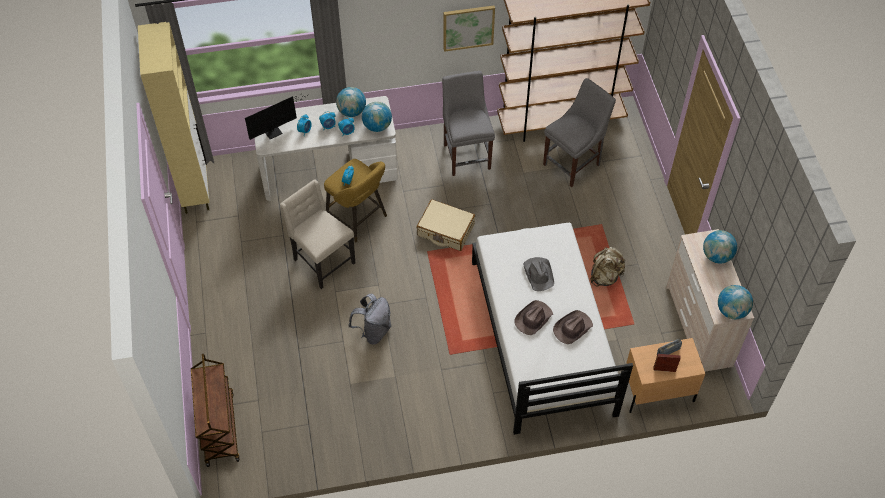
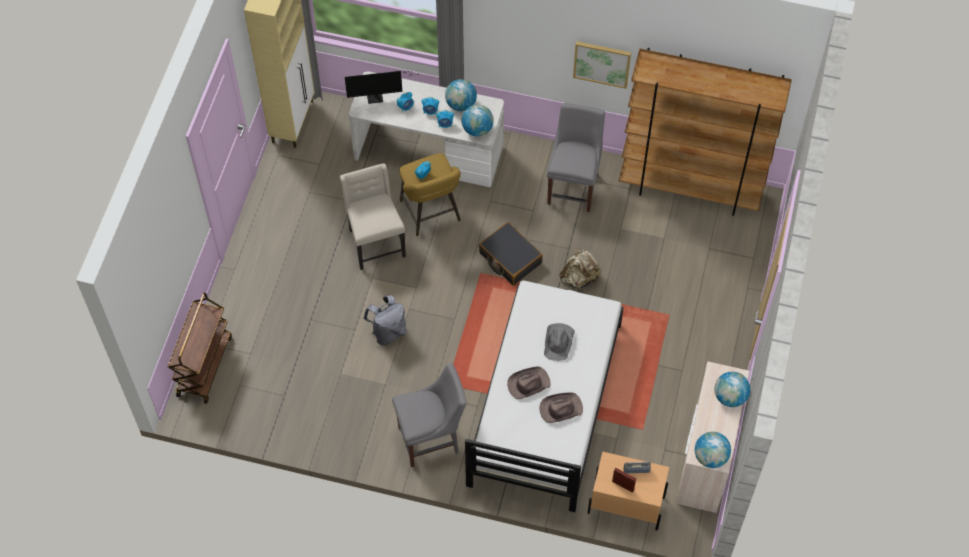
camera: 25 degrees right, 5 degrees up
(445, 230) = (510, 258): beige suitcase -> black suitcase
(574, 163) = (678, 239): grey chair -> grey chair (431, 439)
(605, 276) = (642, 370): beige backpack -> beige backpack (579, 278)

